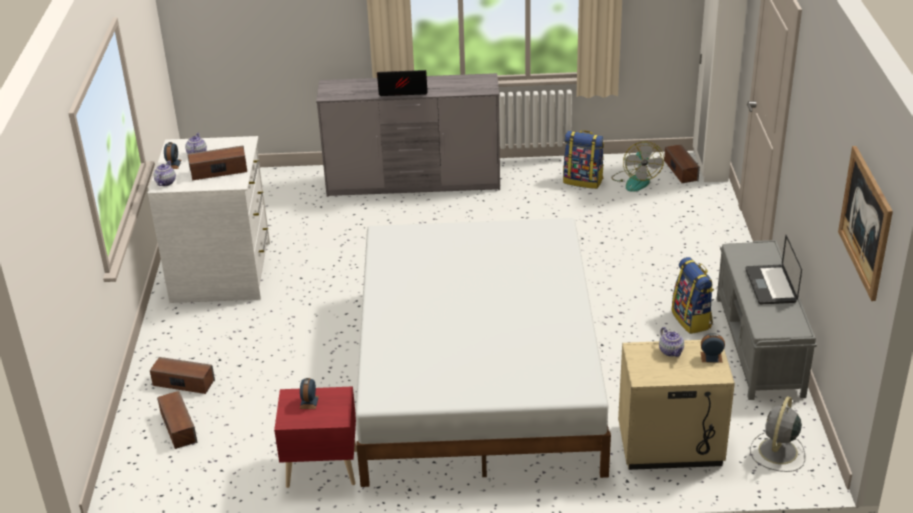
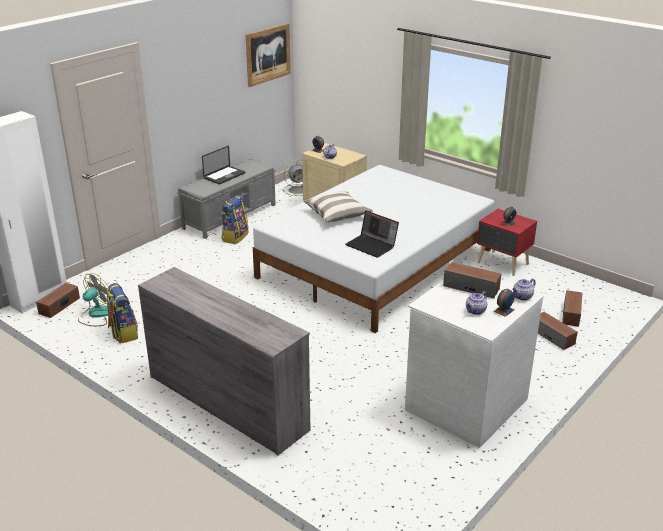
camera: 140 degrees left, 5 degrees down
(402, 91) = (230, 305): laptop -> laptop (372, 245)
(513, 276) = (337, 215): none -> pillow

